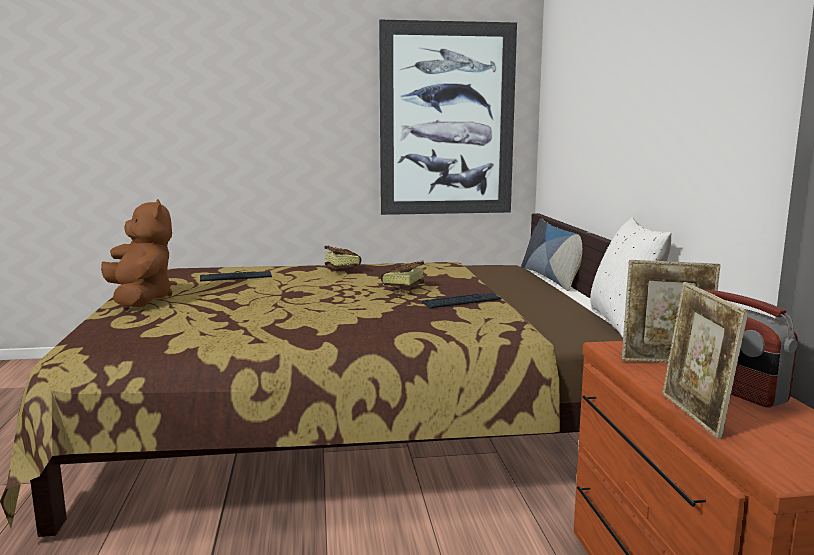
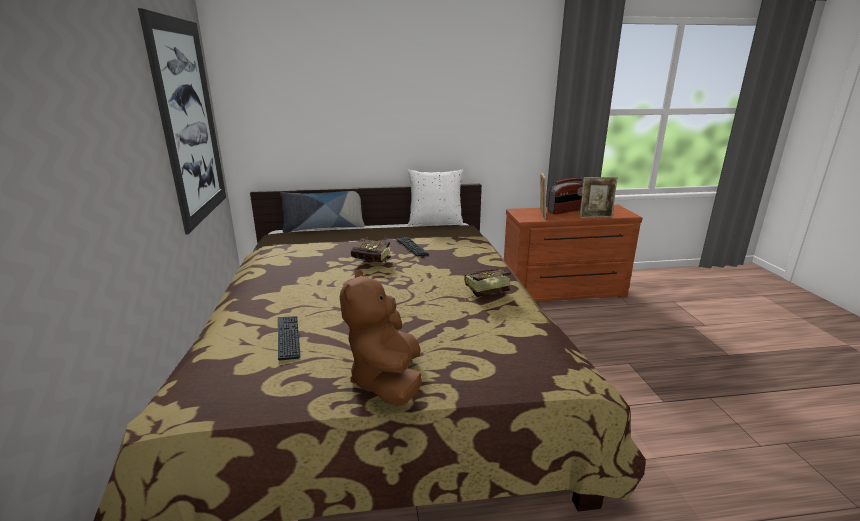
camera: 90 degrees left, 10 degrees up
(140, 300) = (387, 381): brown plush toy -> brown plush toy turned 60 degrees counterclockwise
(340, 269) = (276, 287): book -> book (482, 292)

